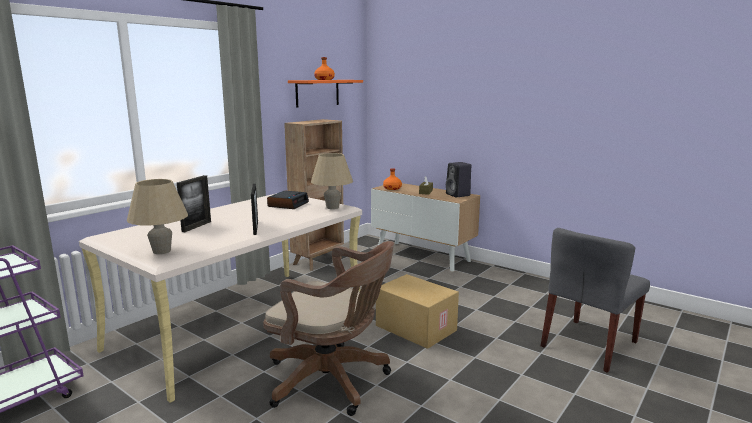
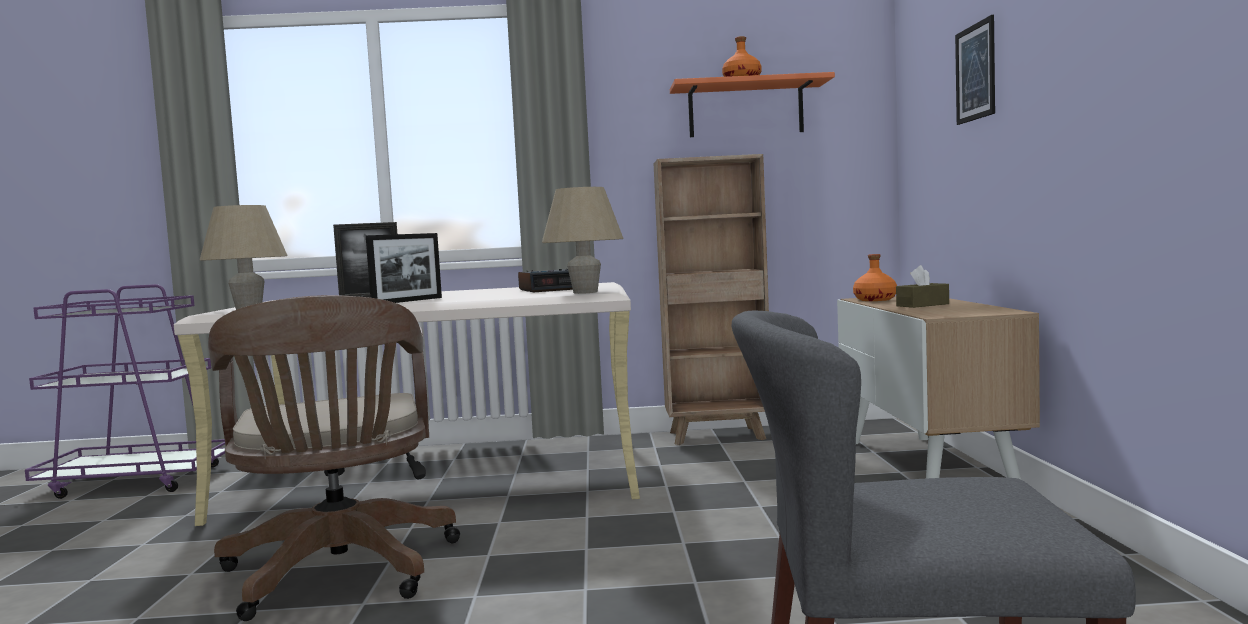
camera: 50 degrees right, 10 degrees down
(414, 328) = (612, 559): cardboard box -> none
(439, 95) = (975, 72): none -> picture
(458, 195) = (979, 310): black speaker -> none

